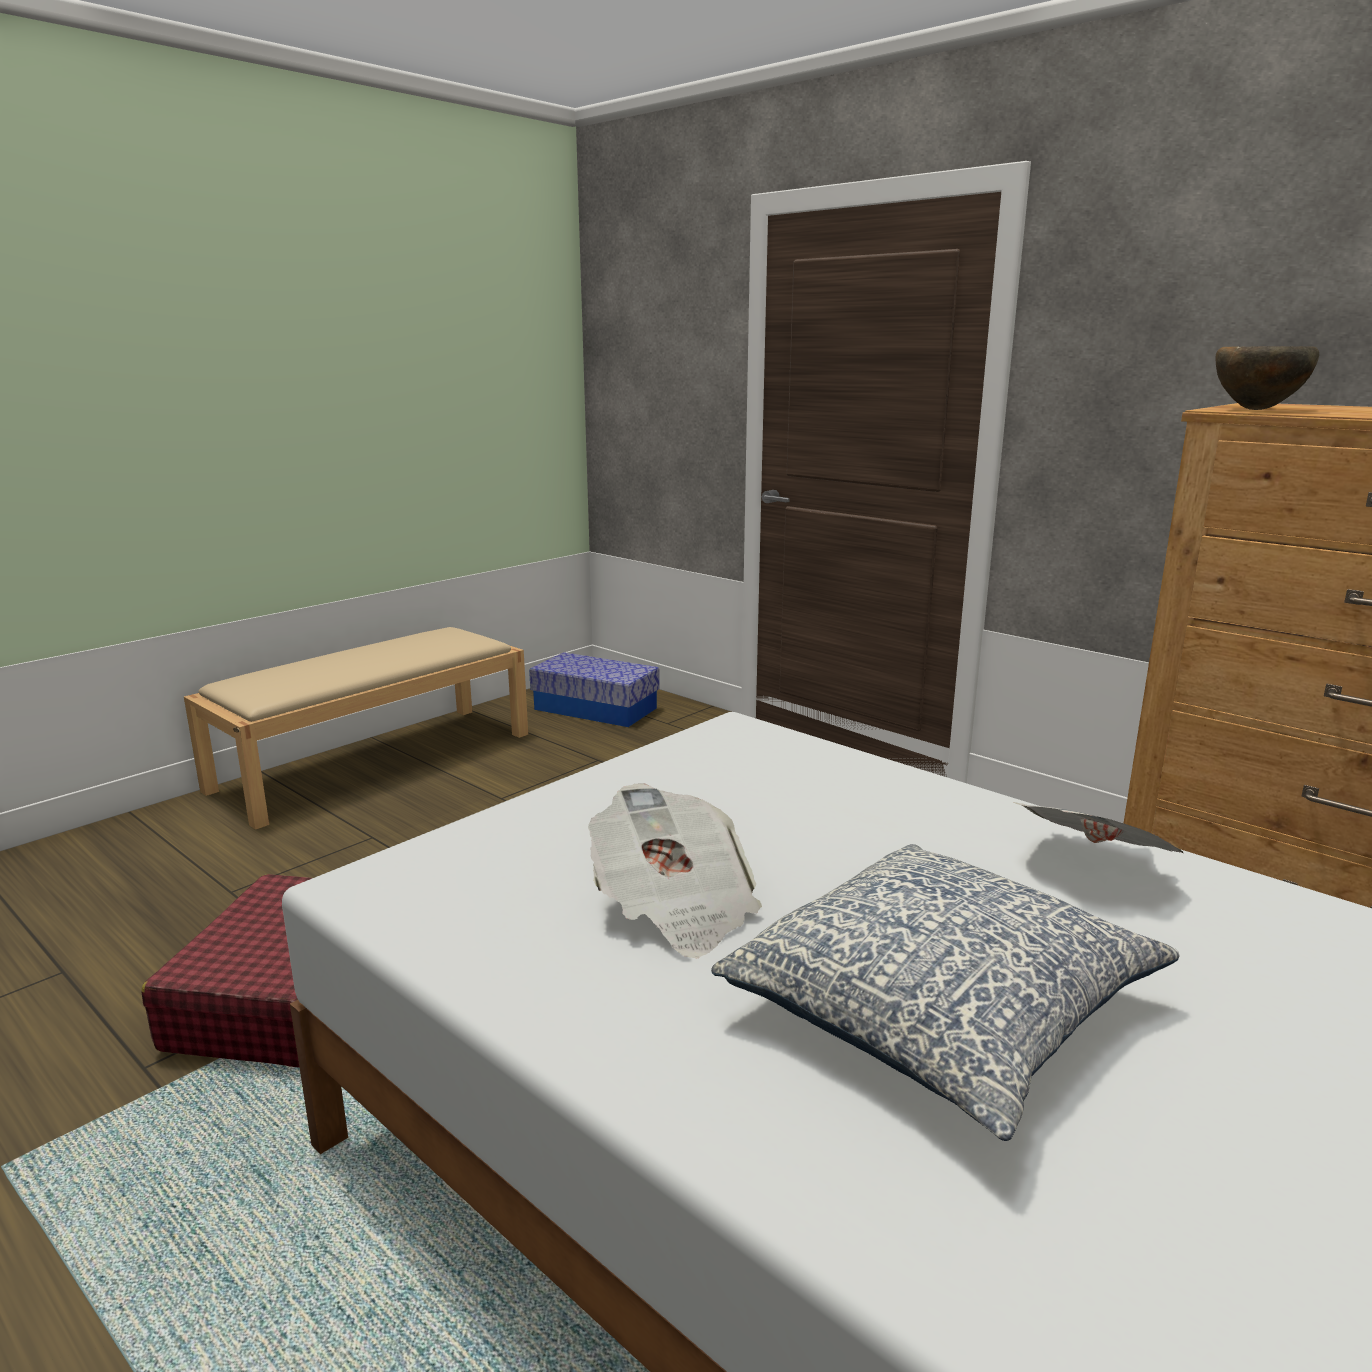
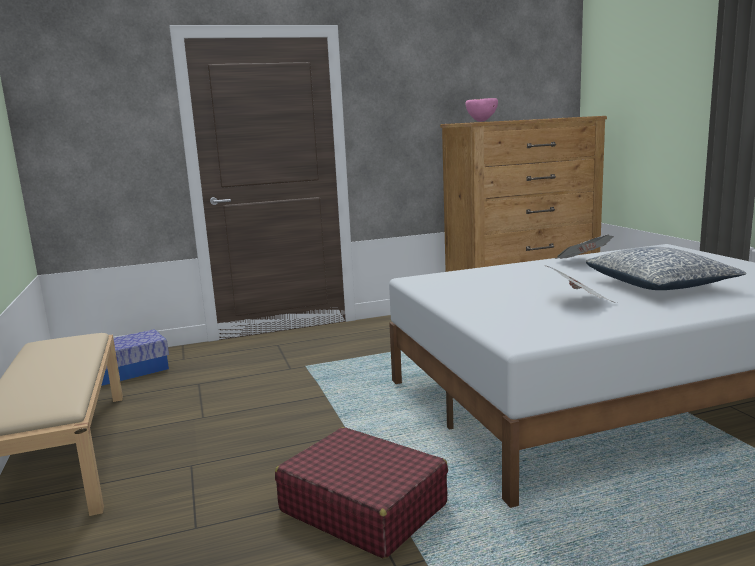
camera: 60 degrees left, 5 degrees down
(1255, 410) = (481, 121): brown bowl -> pink bowl

